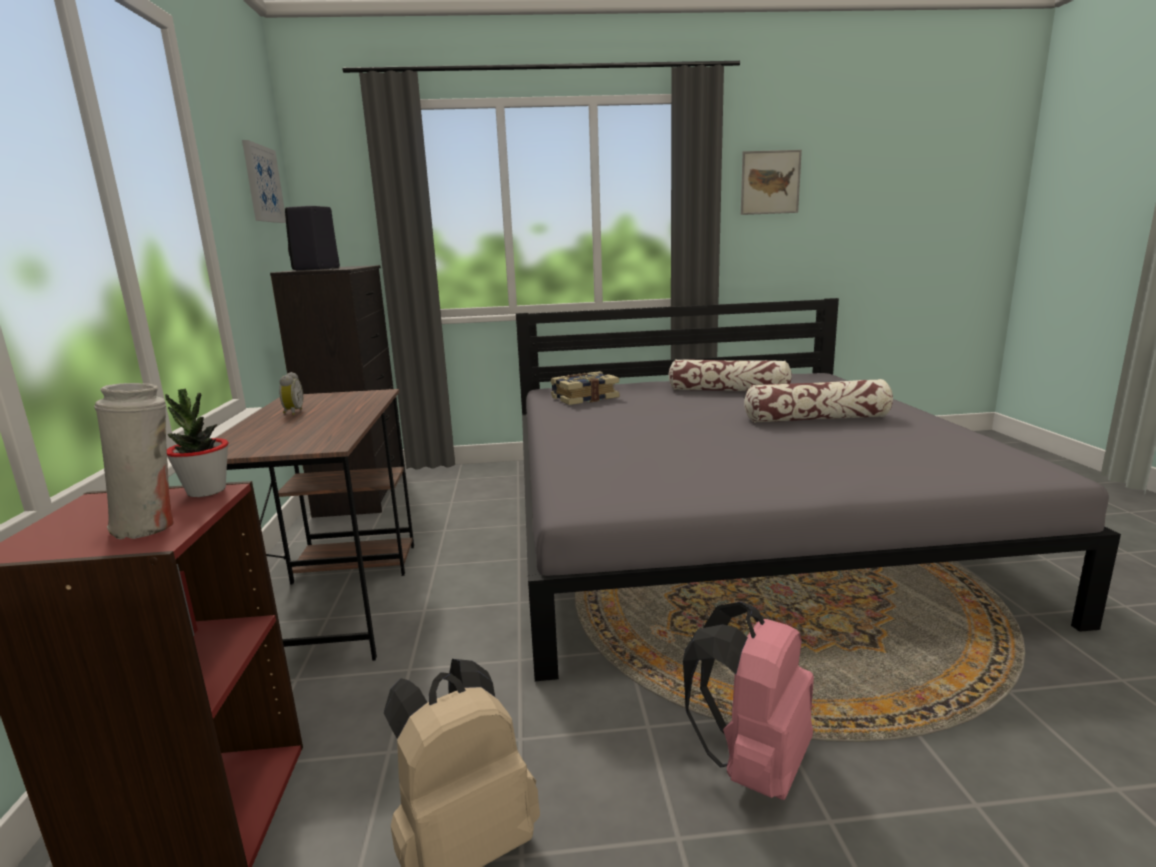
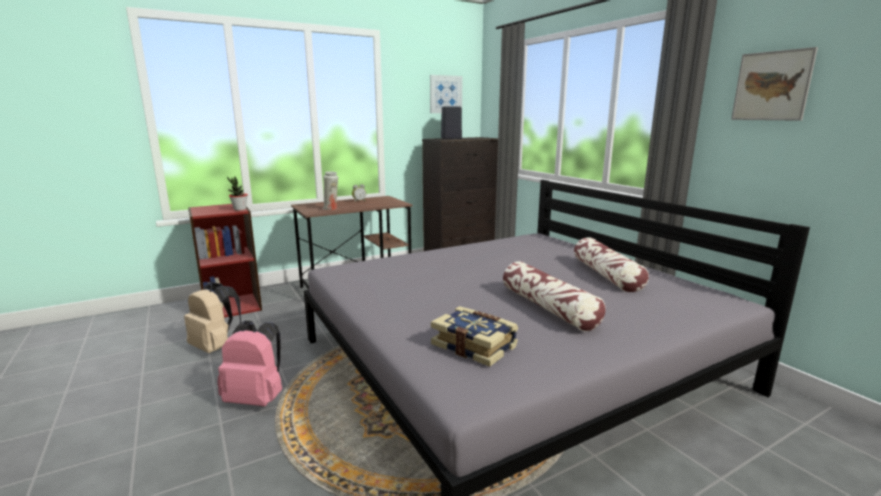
camera: 65 degrees right, 0 degrees up
(151, 527) = (210, 211): white vase -> white vase (331, 209)
(584, 398) = (526, 244): book -> book (475, 346)

